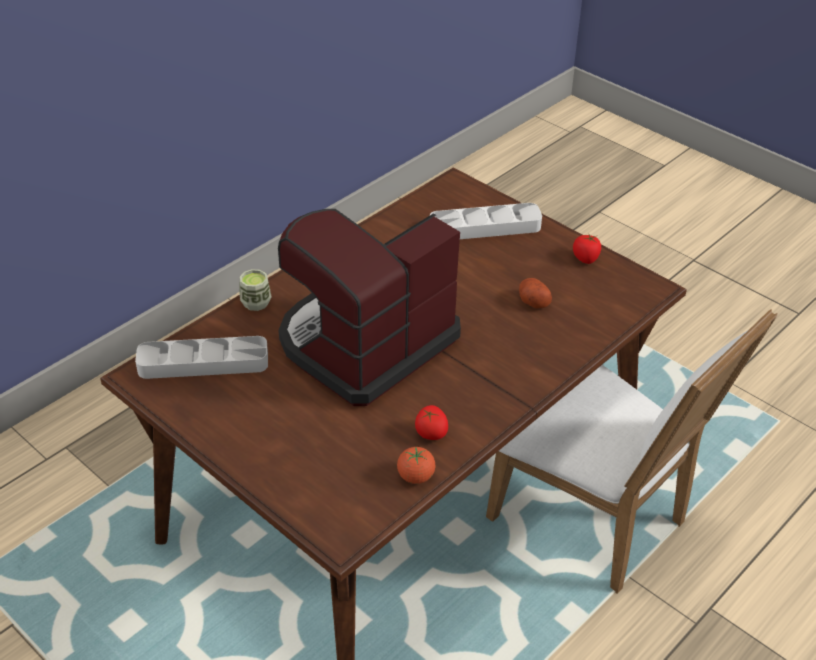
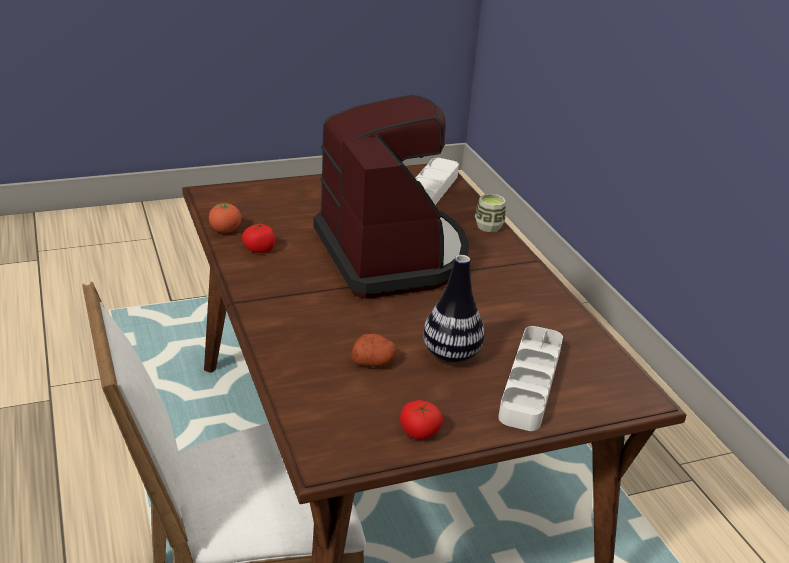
camera: 115 degrees right, 10 degrees down
(487, 268) = (451, 355): none -> vase

